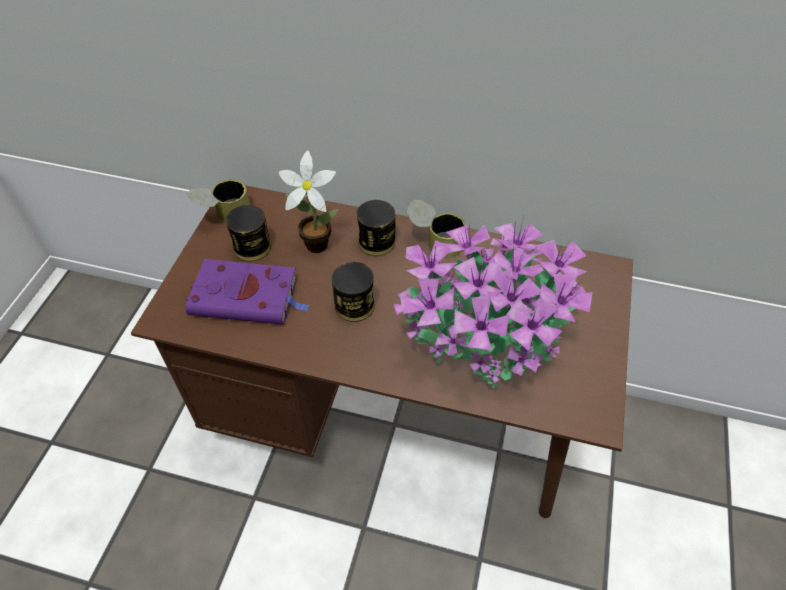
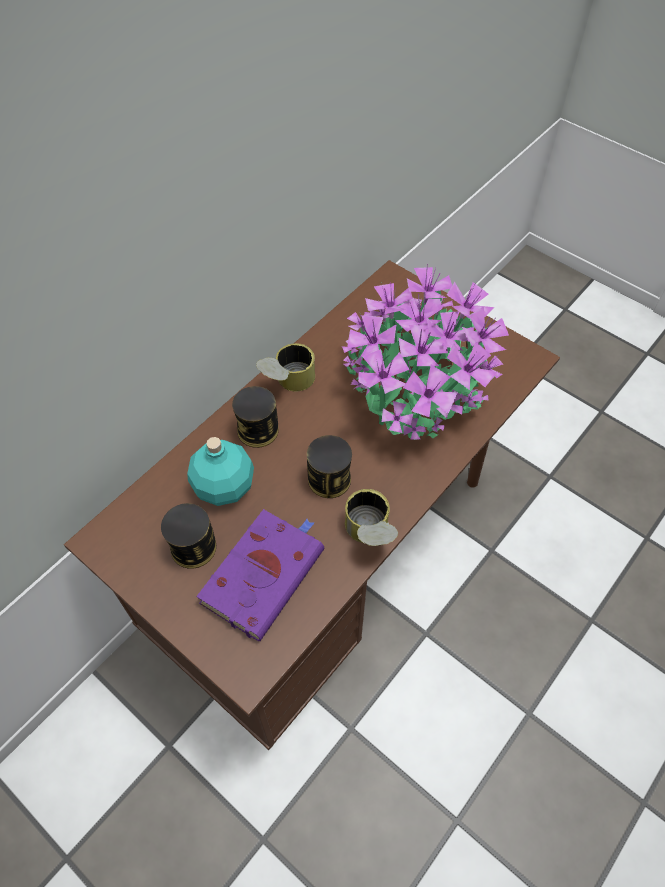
camera: 65 degrees left, 5 degrees up
(224, 215) = (122, 562): can -> can (369, 535)
(314, 243) = (224, 485): potted plant -> turquoise bottle

